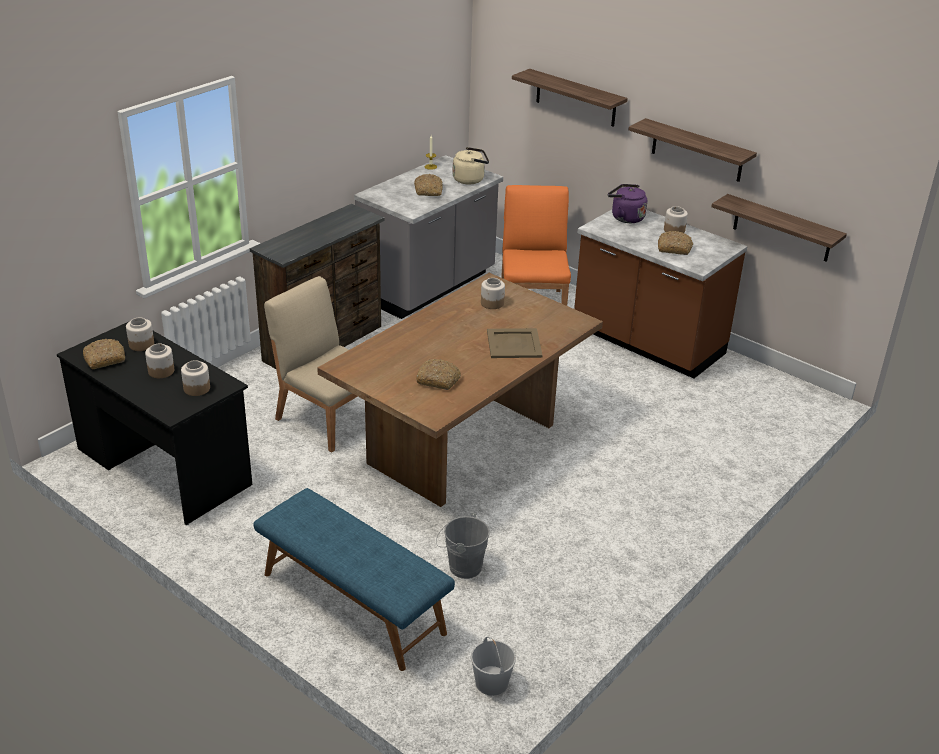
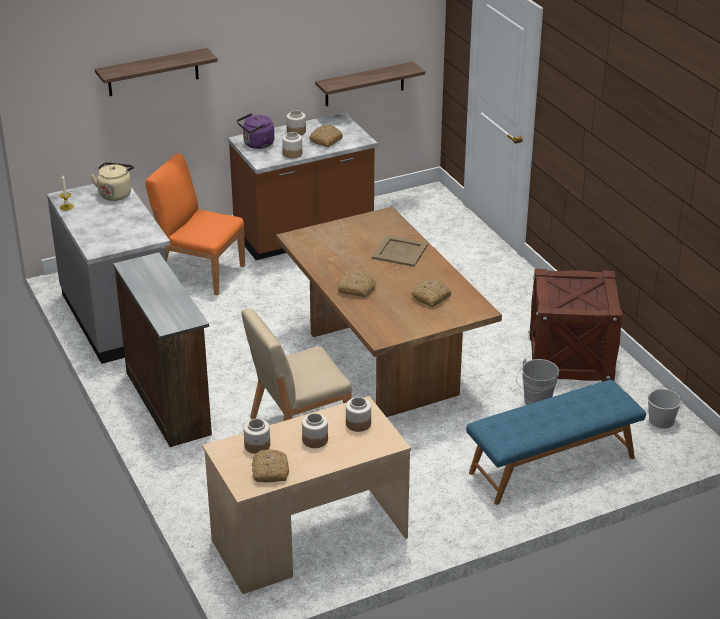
camera: 65 degrees left, 0 degrees up
(163, 467) = (309, 539): black desk -> beige desk
(429, 191) = (119, 219): bread -> bread (357, 289)
(492, 303) = (330, 245): jar -> jar (292, 153)
(571, 576) = (570, 357): none -> crate
(697, 151) = (281, 60): shelf -> none

